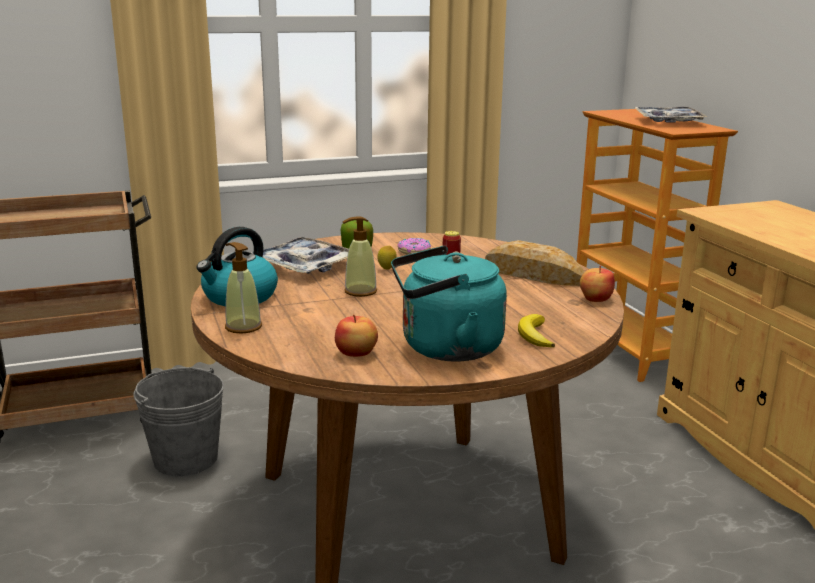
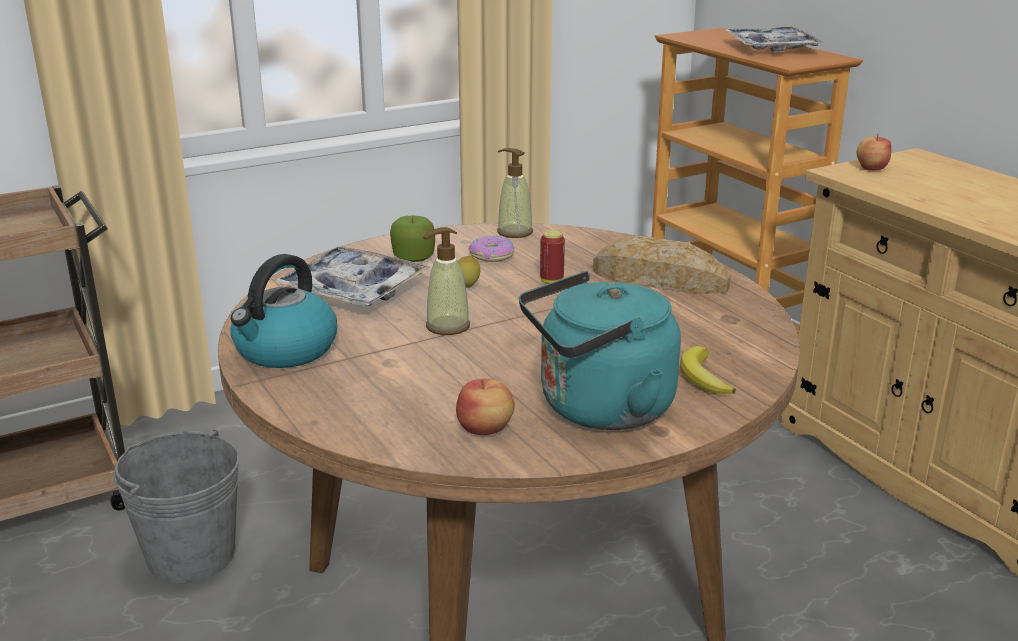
camera: 10 degrees left, 5 degrees up
(243, 327) = (312, 400): soap dispenser -> soap dispenser (514, 232)
(595, 299) = (754, 312): apple -> apple (871, 168)

